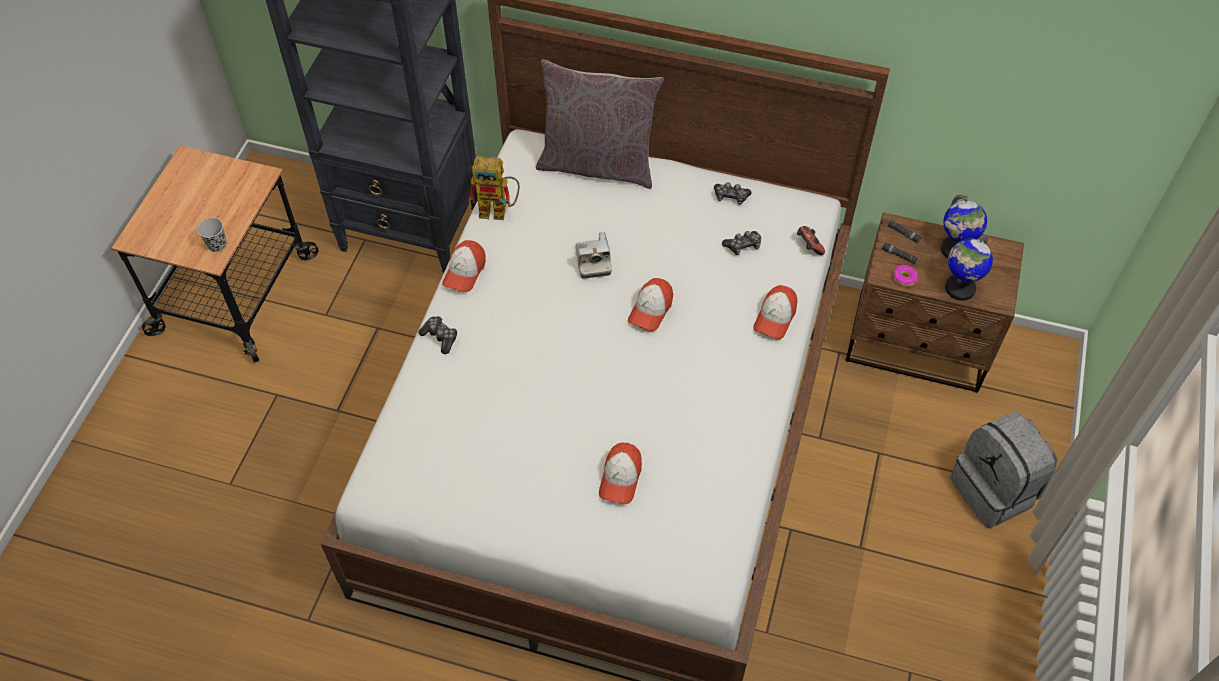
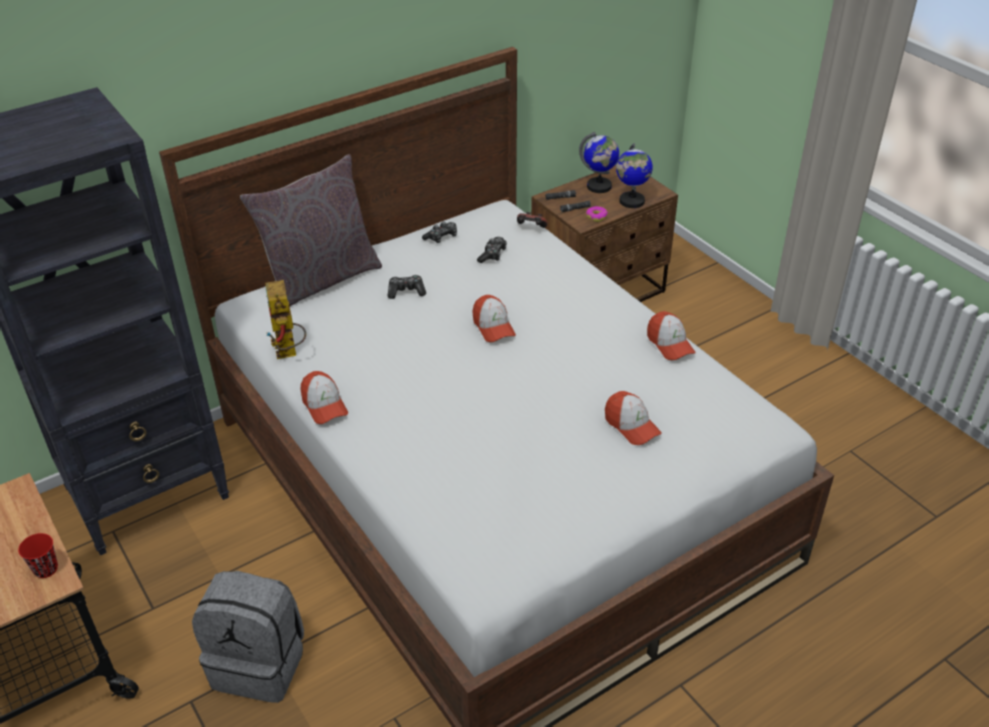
camera: 50 degrees left, 15 degrees down
(217, 245) = (46, 569): black cup -> red cup
(440, 337) = (372, 456): game controller -> game controller (406, 291)
(499, 210) = (289, 353): toy robot -> toy robot turned 120 degrees clockwise
(593, 261) = (409, 331): camera -> none
(775, 317) = (573, 274): cap -> cap (670, 344)
(994, 490) = (745, 329): grey backpack -> grey backpack (260, 664)

